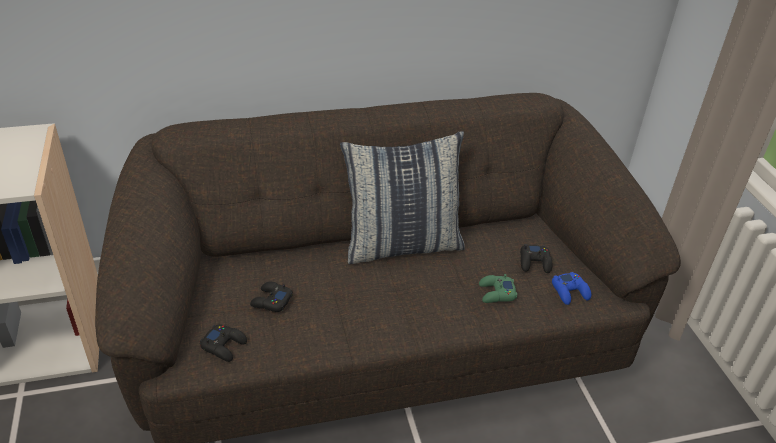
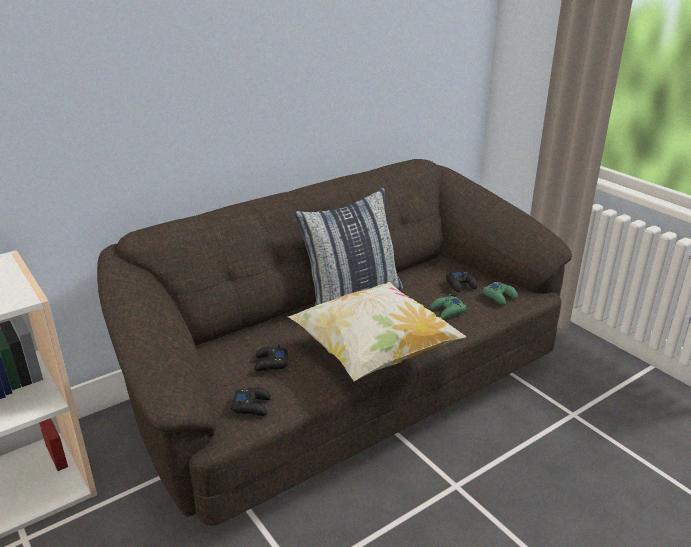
camera: 20 degrees left, 10 degrees down
(381, 322) = (373, 353): none -> pillow
(570, 292) = (500, 296): blue game controller -> green game controller

